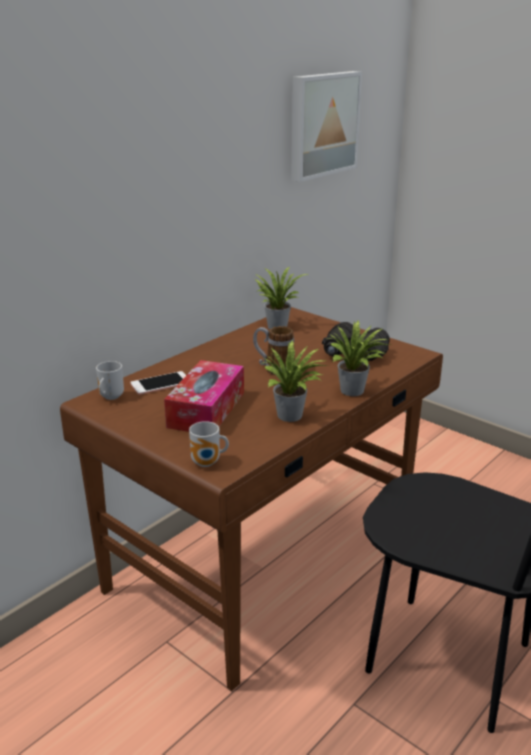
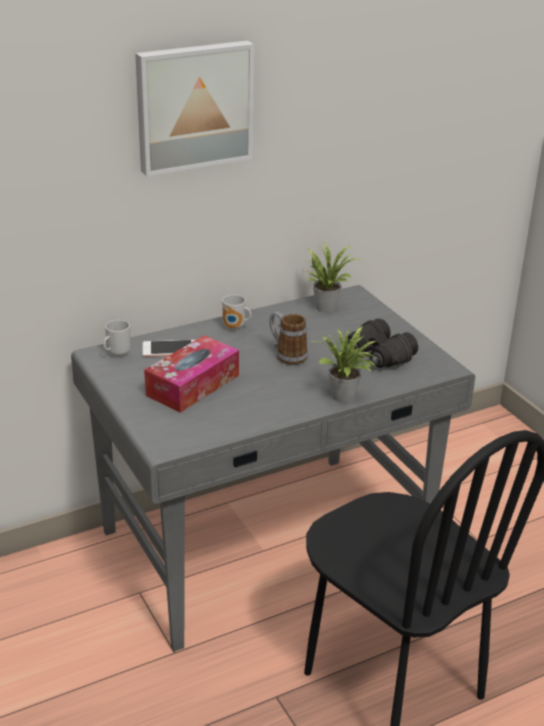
camera: 20 degrees right, 5 degrees up
(208, 463) = (158, 438): mug -> mug (235, 327)
(264, 563) = (267, 546): brown desk -> grey desk
(292, 417) = (265, 410): potted plant -> none
(322, 124) = (419, 93): picture -> picture (193, 106)

